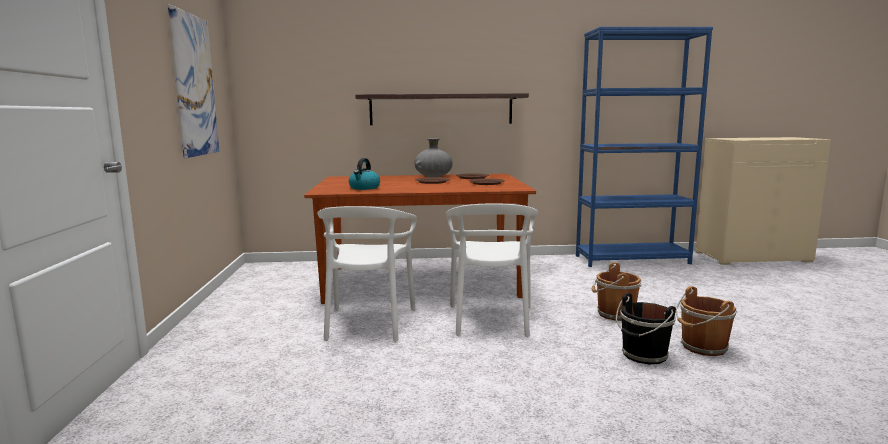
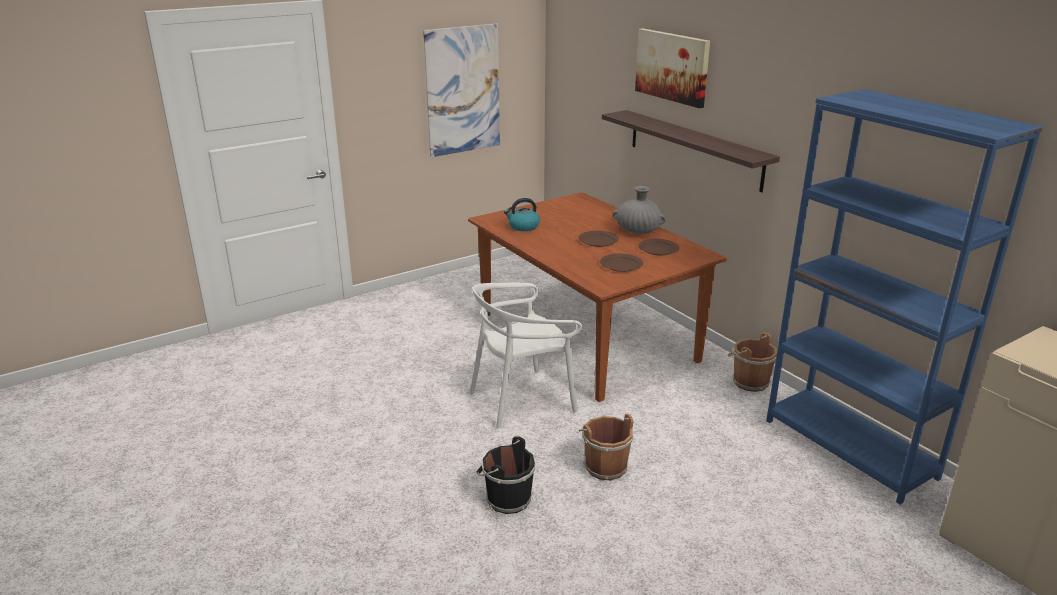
camera: 60 degrees right, 15 degrees up
(368, 323) = (462, 348): white chair -> none
(409, 49) = (672, 66): none -> picture
(702, 347) = (558, 535): brown bucket -> brown bucket (748, 381)

